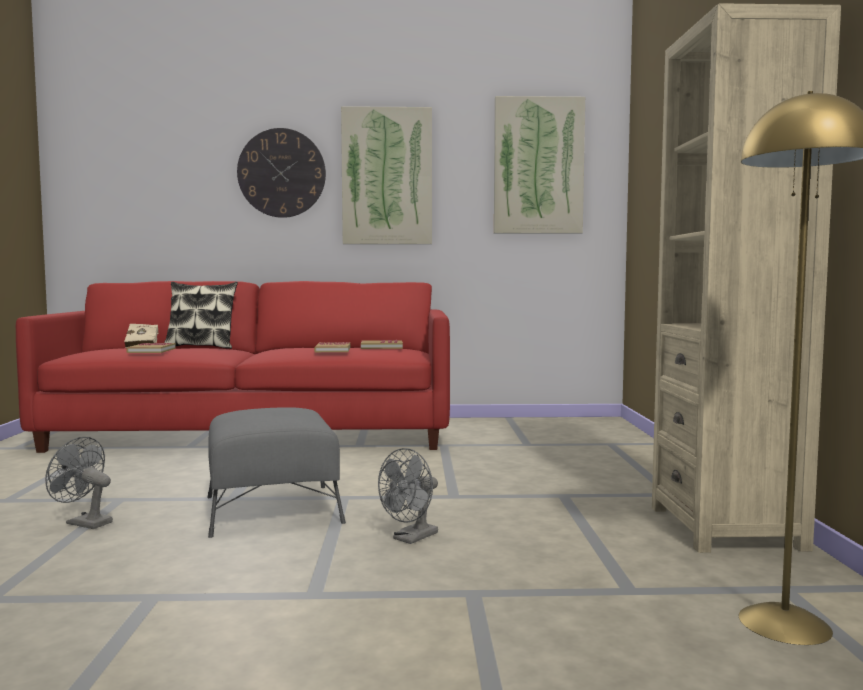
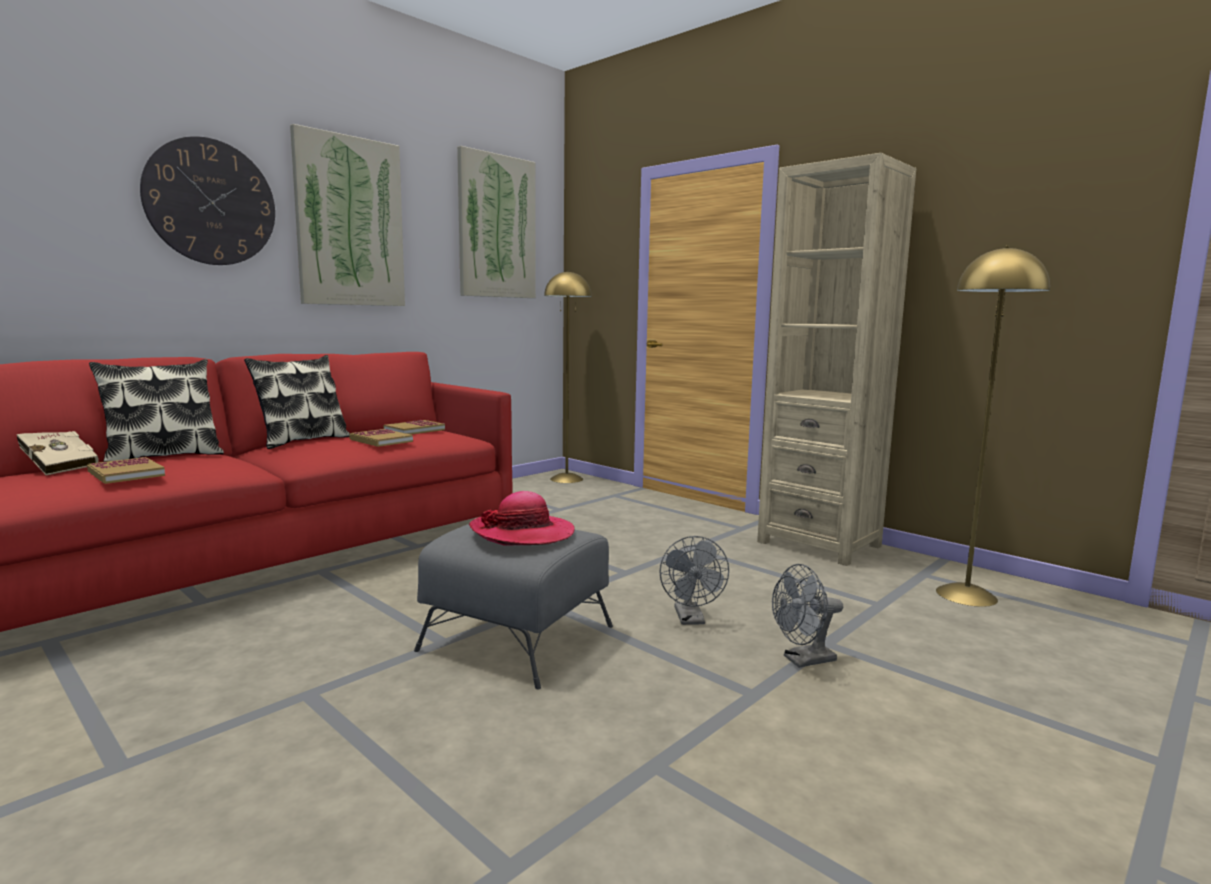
camera: 45 degrees left, 5 degrees up
(83, 523) = (348, 738): grey fan -> grey fan (803, 660)
(269, 415) = (522, 533): none -> hat
(296, 347) = (302, 441): none -> pillow
(600, 424) = (566, 479): none -> yellow floor lamp

